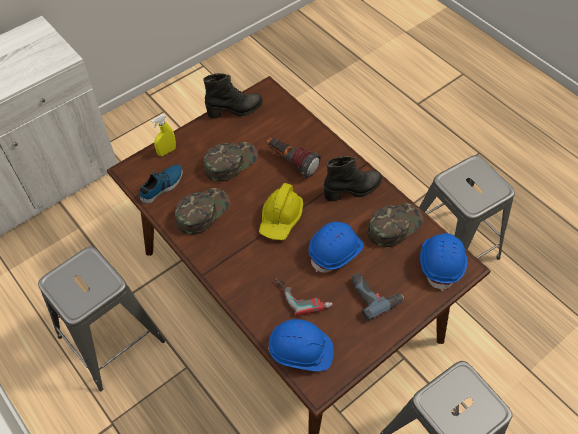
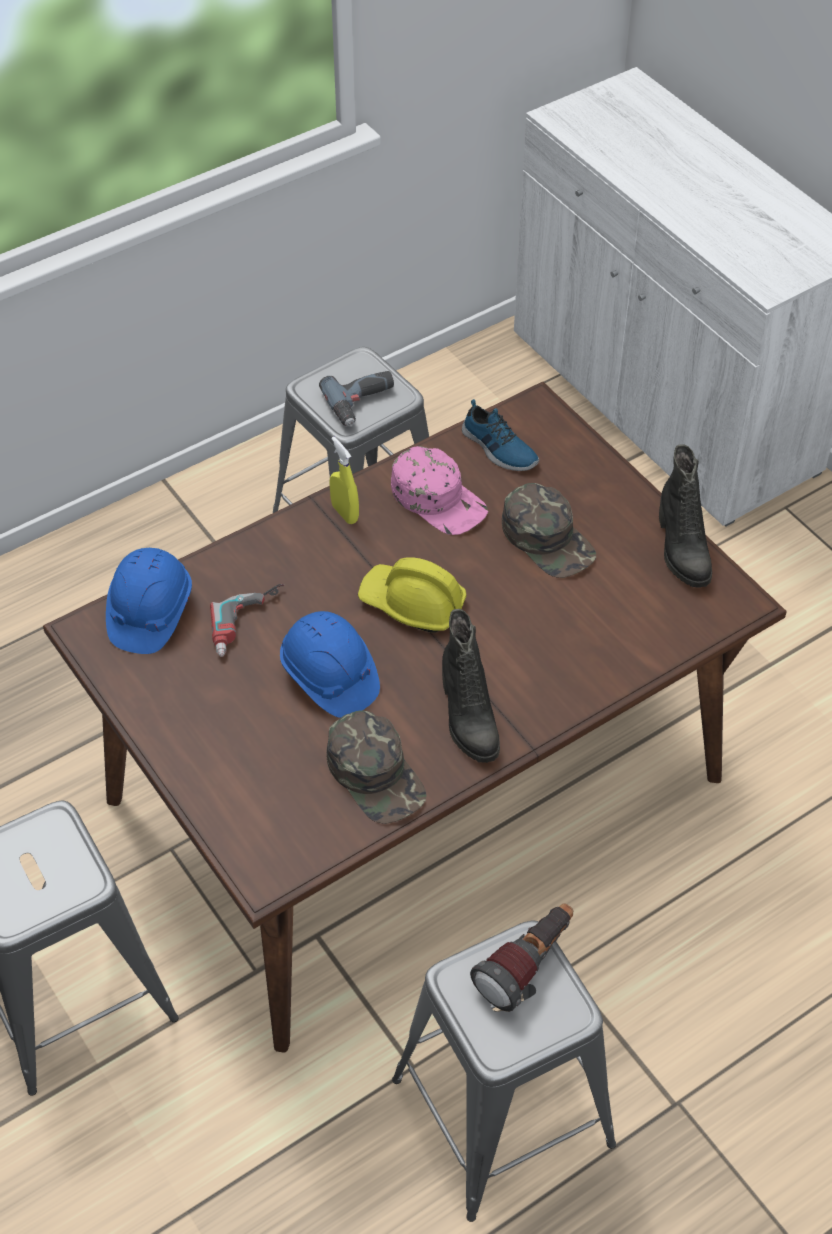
camera: 95 degrees right, 5 degrees down
(167, 151) = (578, 453): yellow spray bottle -> yellow spray bottle (344, 513)
(202, 211) = (438, 499): green cap -> pink cap
(291, 162) = (542, 628): flashlight -> flashlight (527, 964)
(374, 294) = (233, 723): power drill -> power drill (363, 403)
(441, 263) = (279, 837): blue hard hat -> none

